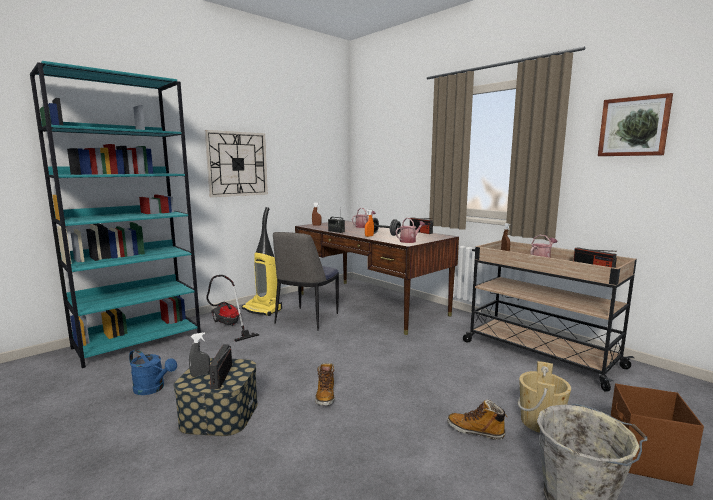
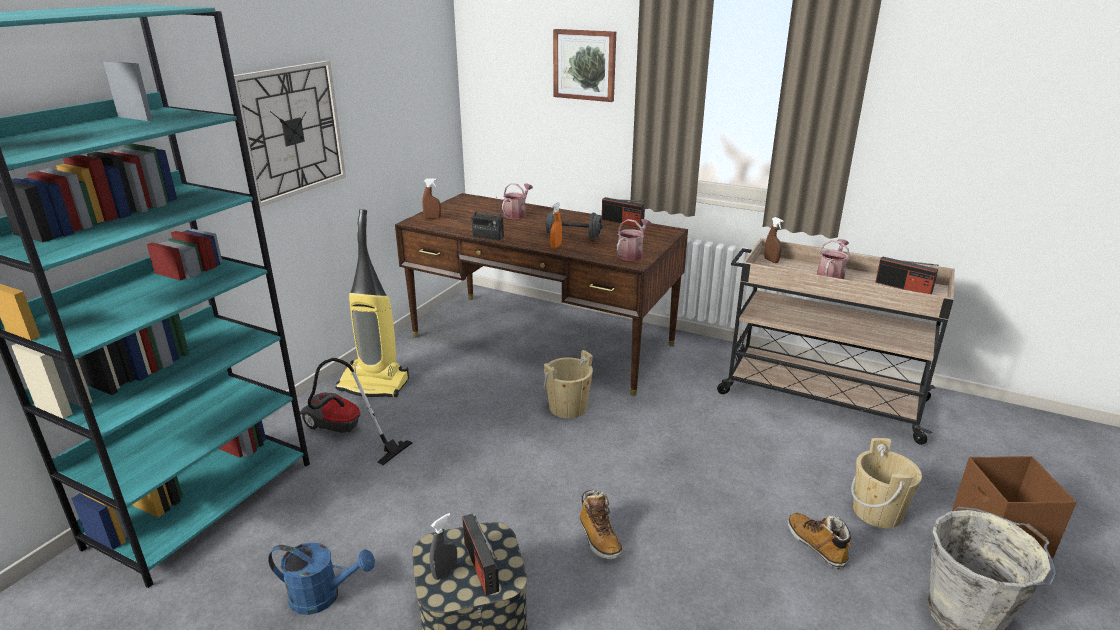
camera: 20 degrees left, 15 degrees up
(306, 319) = (464, 393): chair -> none
(359, 334) = (568, 408): none -> beige bucket
(475, 431) = (816, 545): boot -> boot turned 60 degrees clockwise
(633, 126) = (961, 80): picture -> picture (585, 65)

